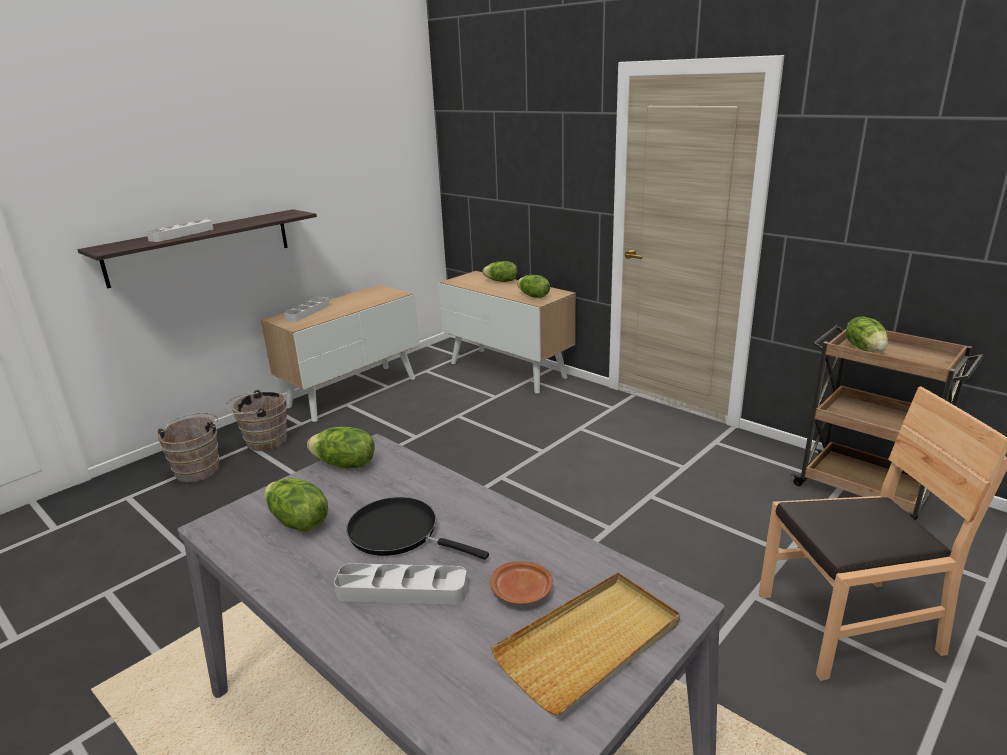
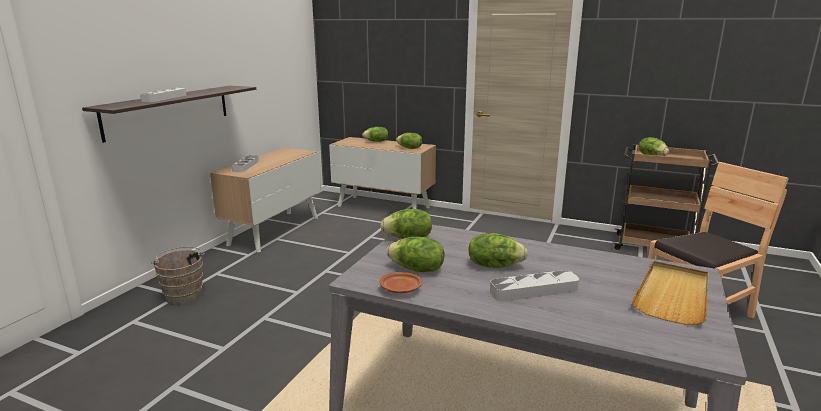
camera: 20 degrees left, 5 degrees down
(263, 442) = (226, 269): brown bucket -> none
(399, 533) = (494, 265): black frying pan -> lettuce
(522, 592) = (606, 280): brown plate -> brown plate (401, 289)

